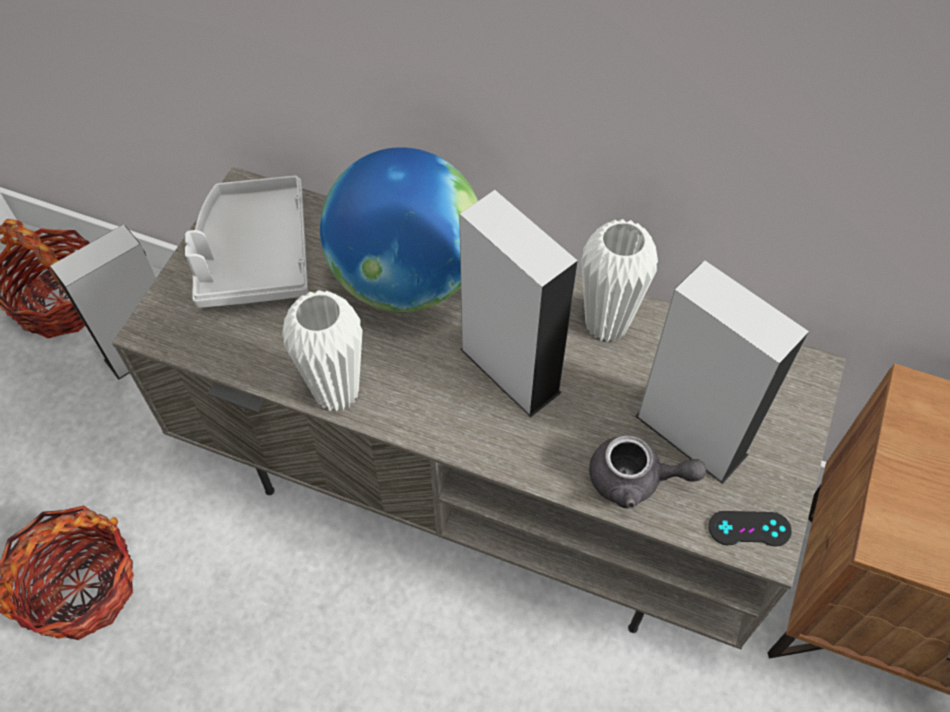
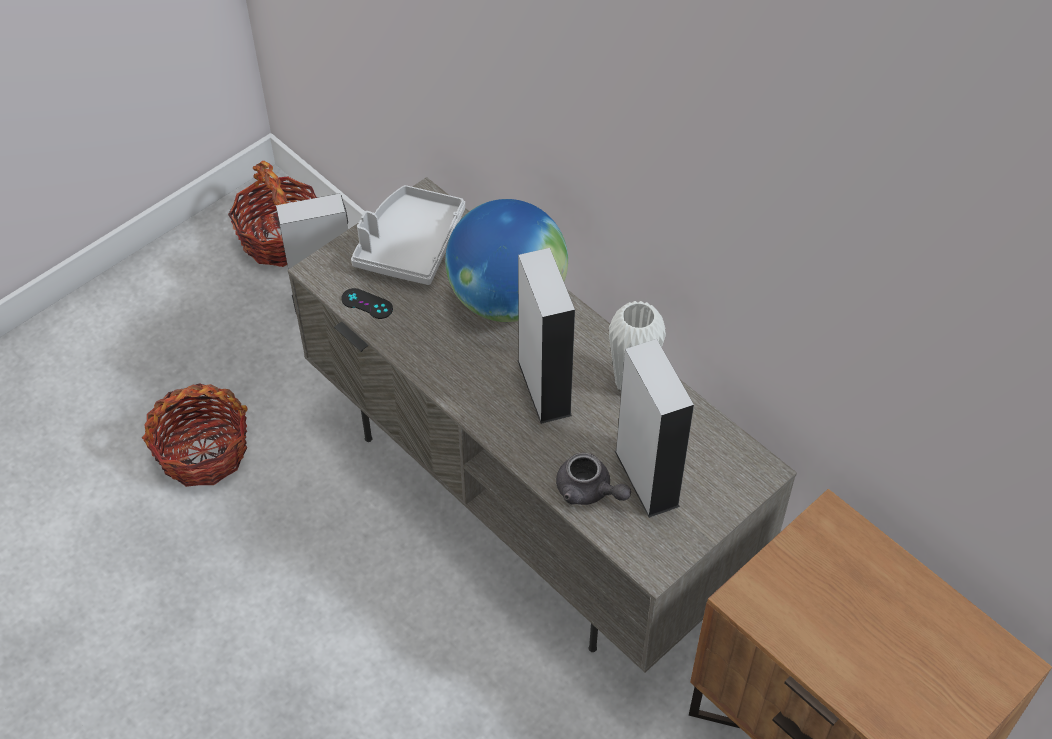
camera: 25 degrees right, 5 degrees down
(336, 392) = (418, 357): white vase -> none
(749, 529) = (649, 552): black game controller -> black game controller (367, 304)

